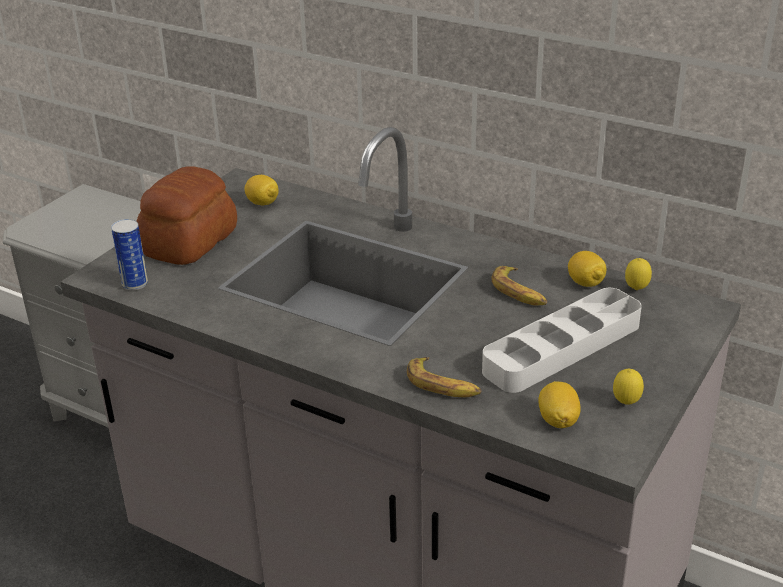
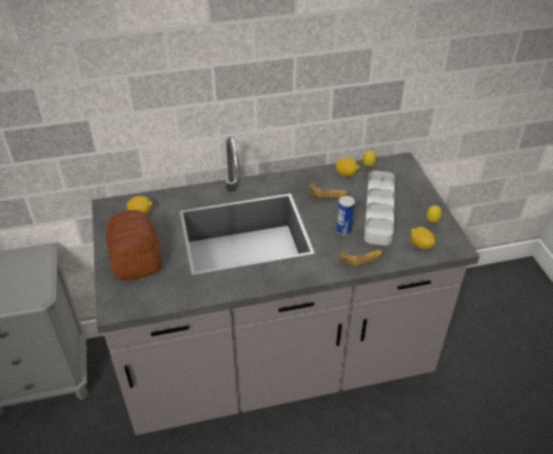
camera: 45 degrees left, 10 degrees up
(135, 284) = (143, 300): can -> can (343, 231)

